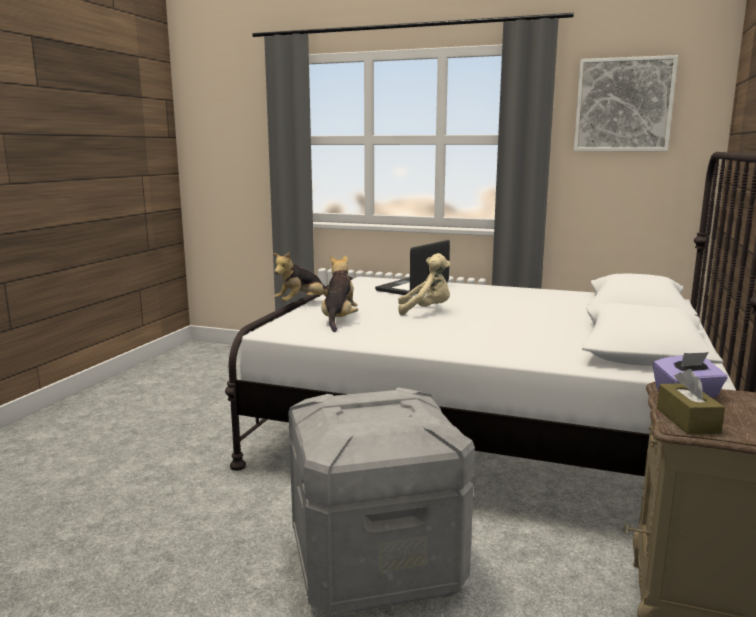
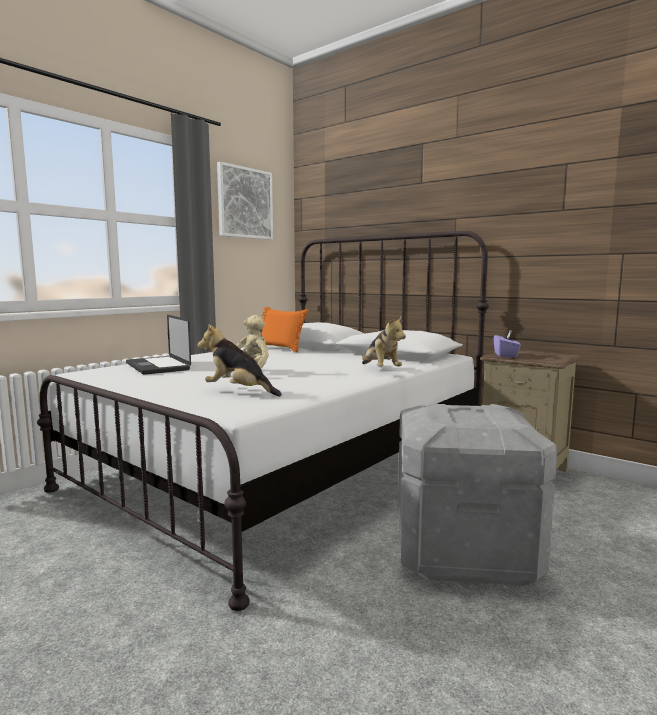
camera: 70 degrees left, 5 degrees down
(302, 303) = (142, 397): plush toy -> plush toy (380, 370)
(577, 301) = (280, 348): none -> orange pillow
(687, 420) = (543, 359): brown tissue box -> none

